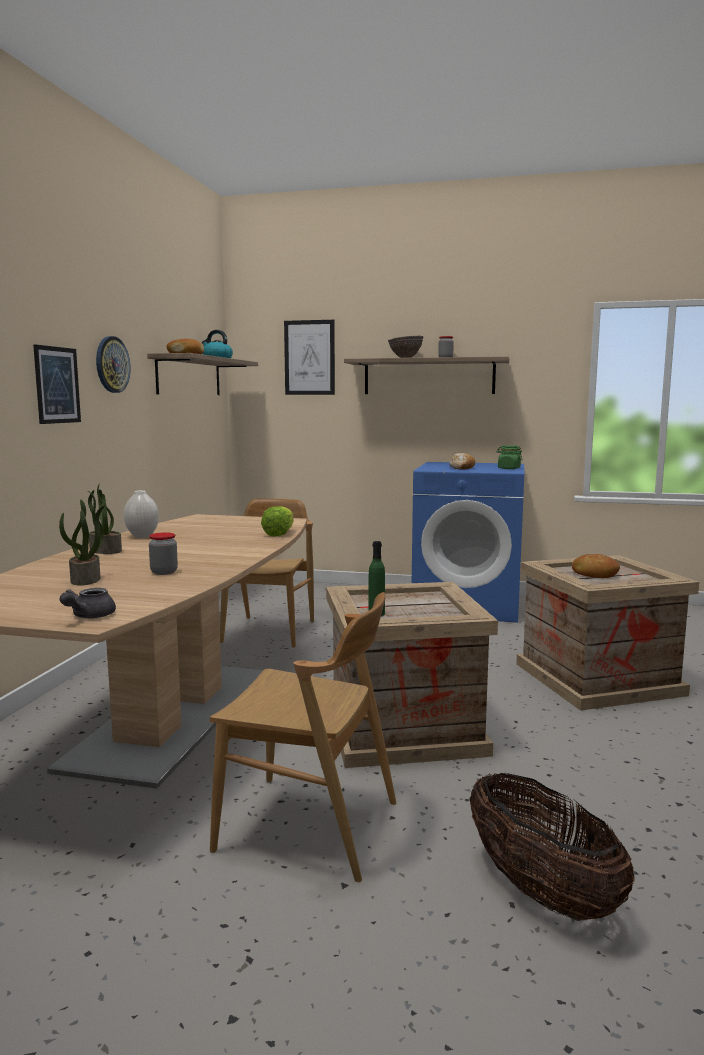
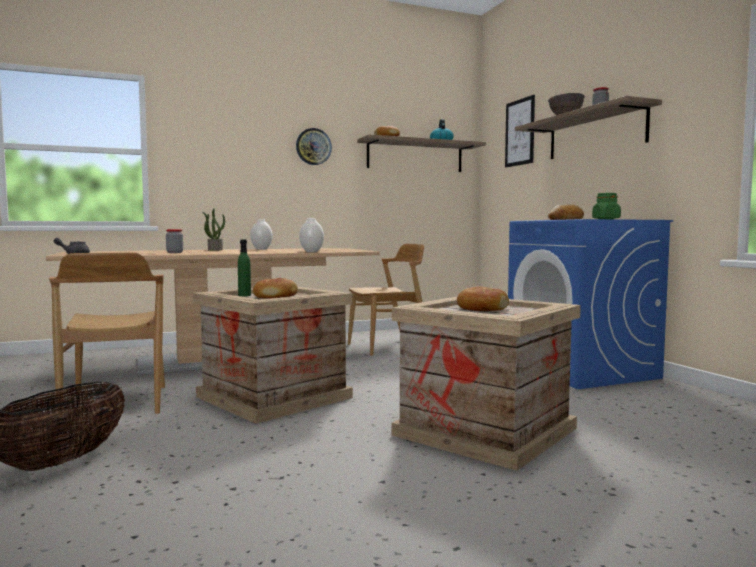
camera: 55 degrees right, 5 degrees down
(57, 385) = (255, 158): picture -> none
(86, 580) = (145, 252): potted plant -> none
(279, 534) = (311, 252): lettuce -> white vase
(413, 606) = (276, 297): none -> bread

